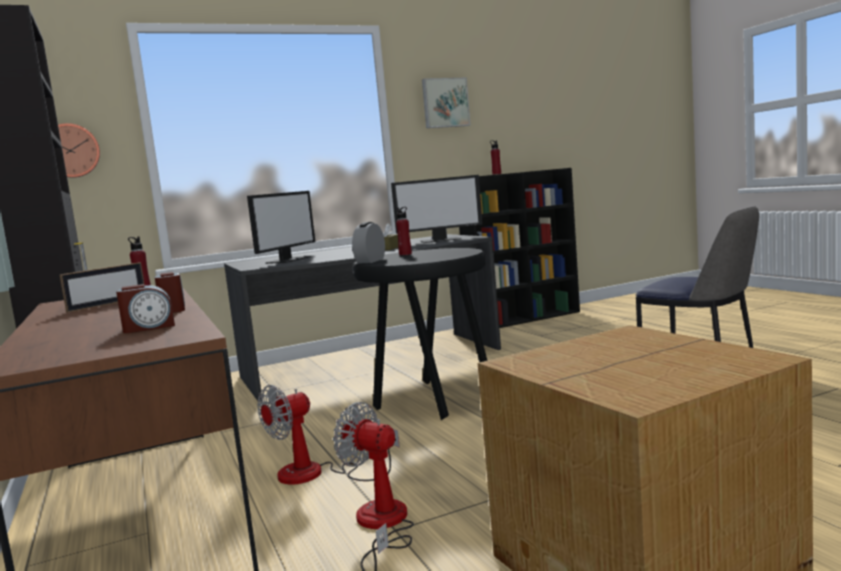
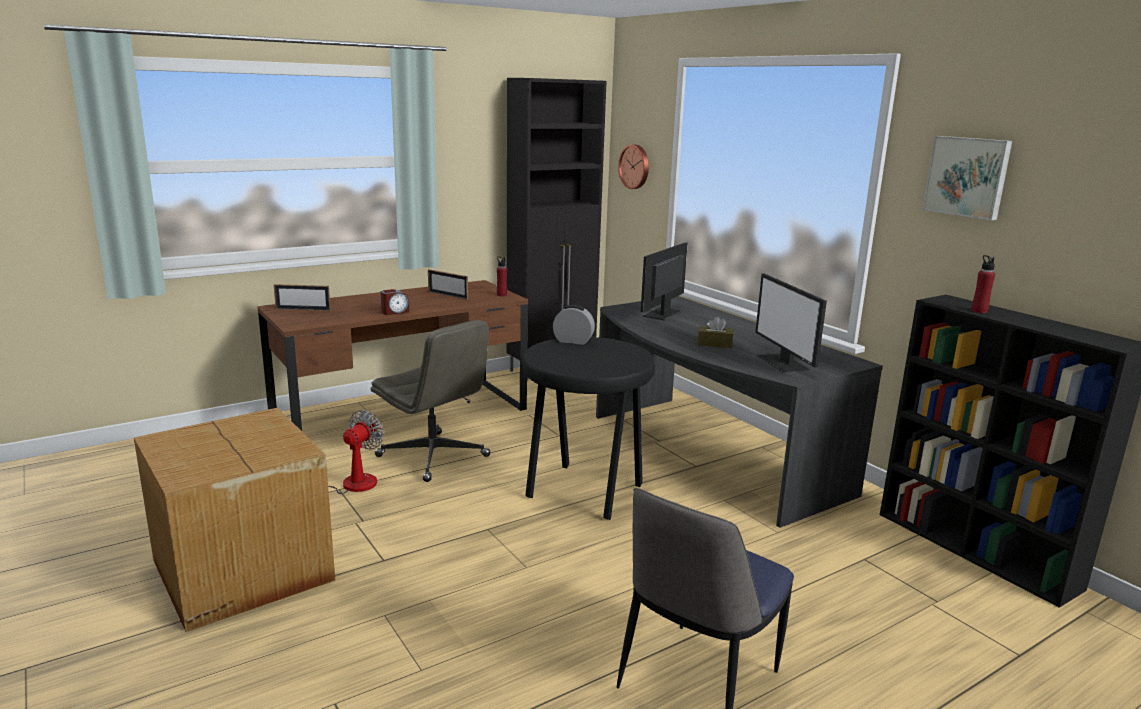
camera: 80 degrees right, 10 degrees up
(71, 348) = (303, 309): none -> picture frame
(149, 328) = (337, 315): alarm clock -> none
(288, 260) = (663, 314): monitor -> monitor turned 105 degrees clockwise
(316, 474) = (434, 457): fan -> grey office chair
(405, 254) = (612, 350): red bottle -> none

